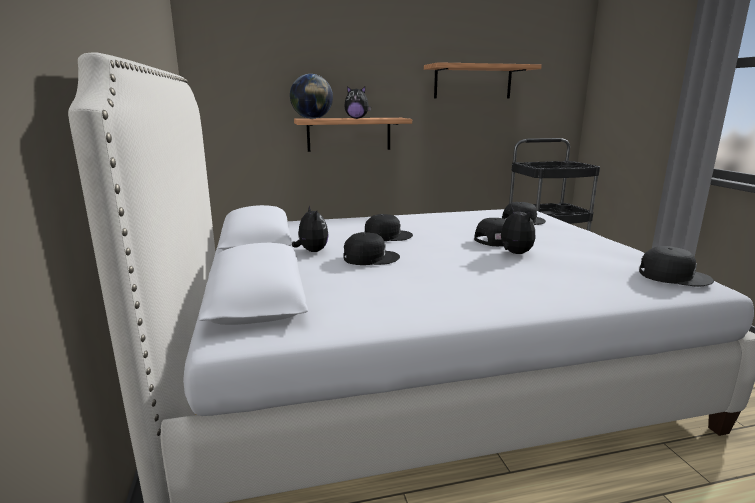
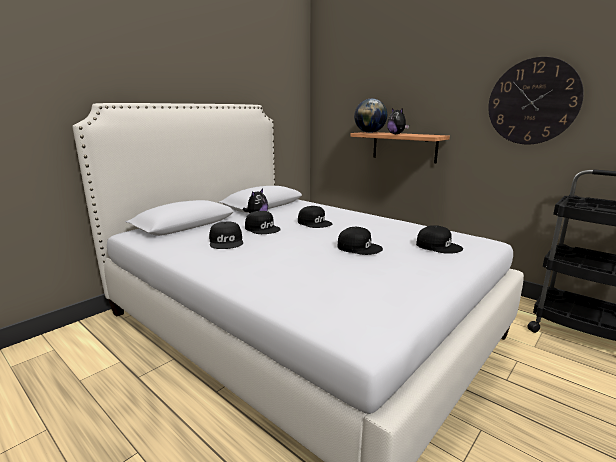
camera: 55 degrees right, 0 degrees up
(473, 82) = (532, 102): shelf -> wall clock
(514, 253) = (329, 256): plush toy -> none
(673, 276) = (357, 317): black cap -> black cap (227, 242)

